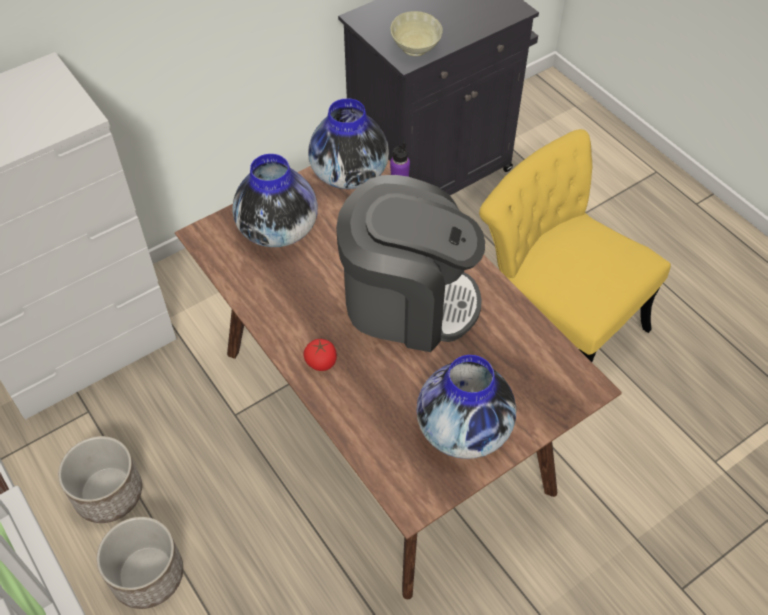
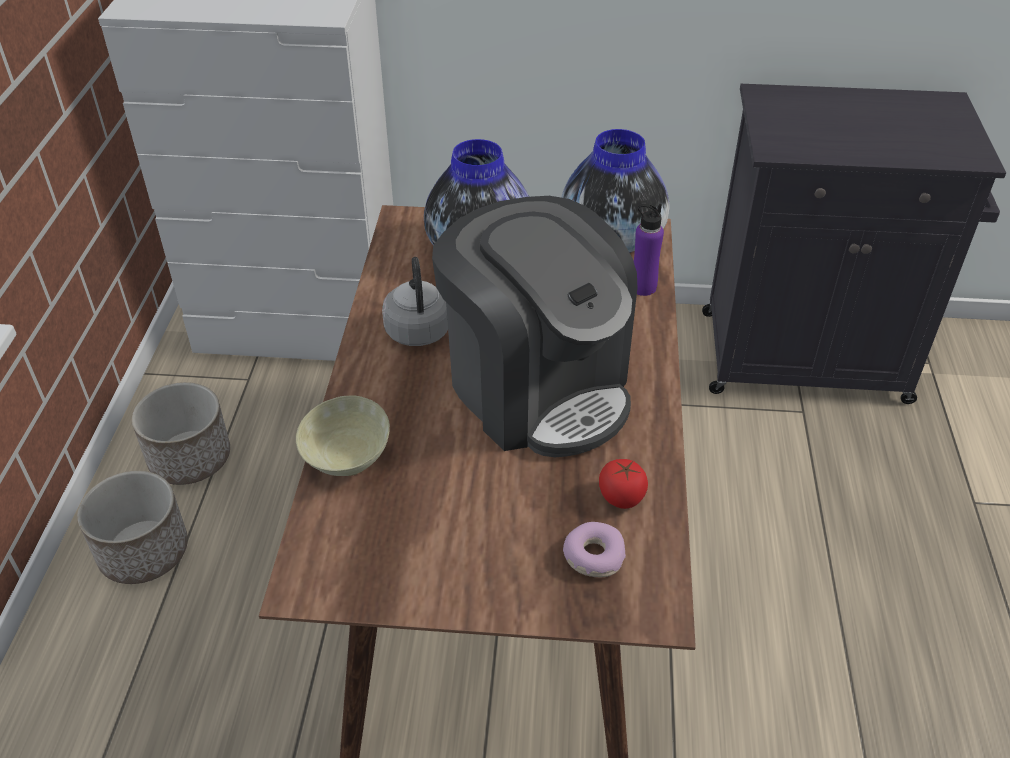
camera: 40 degrees right, 10 degrees down
(299, 307) = (417, 328): none -> grey kettle
(321, 362) = (379, 389): tomato -> tomato (621, 497)
(415, 49) = (795, 144): beige bowl -> beige bowl (346, 461)
(464, 429) = (449, 551): vase -> none
(534, 379) = (593, 556): none -> donut
(555, 323) = (813, 599): yellow chair -> none

